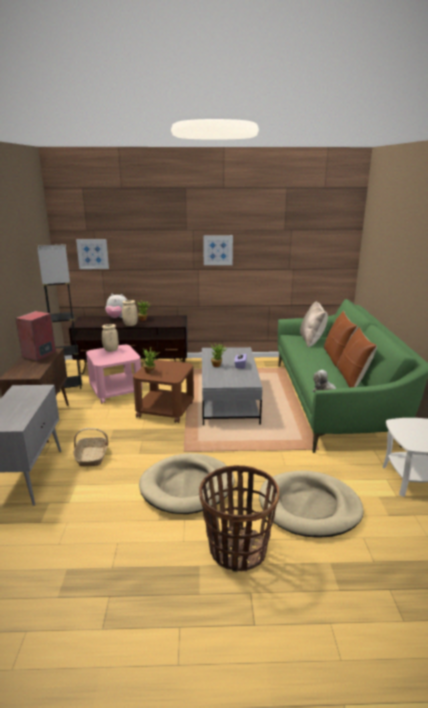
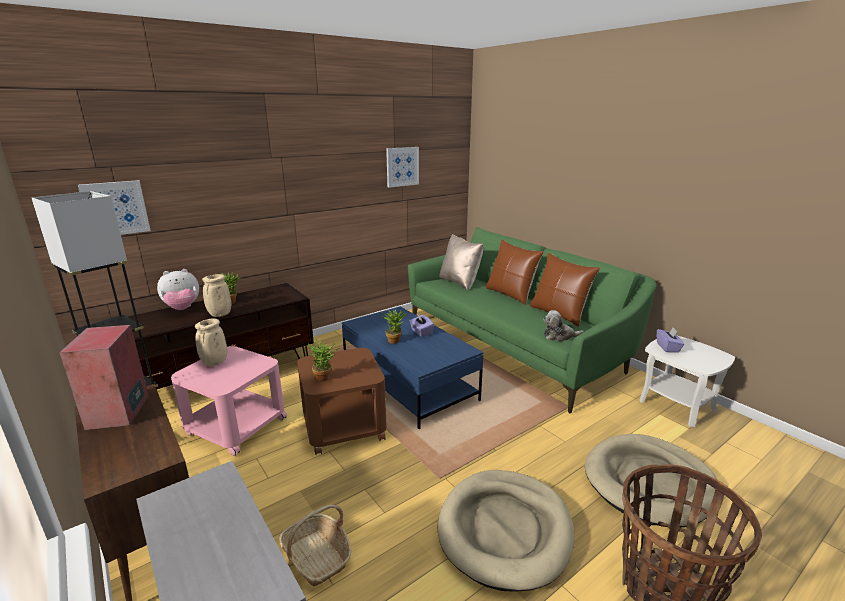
camera: 35 degrees left, 0 degrees up
(218, 250) = (318, 184): picture -> picture (402, 166)
(228, 400) = (408, 383): grey coffee table -> blue coffee table
(407, 425) = (668, 347): none -> purple tissue box

